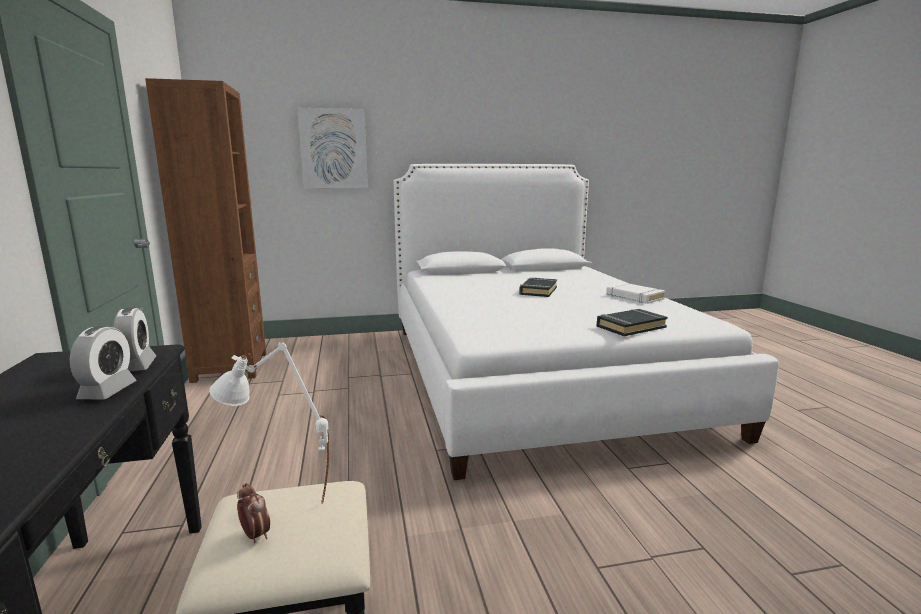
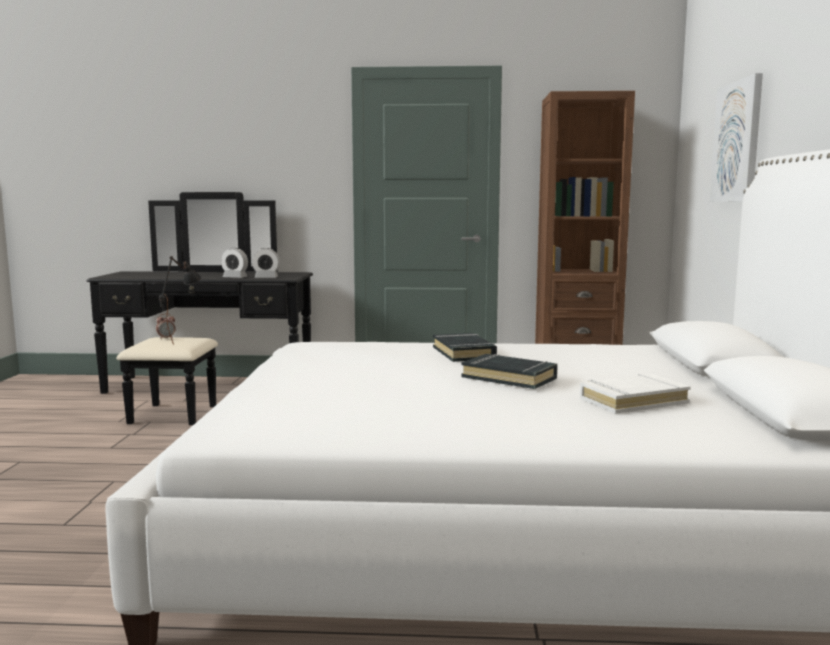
camera: 105 degrees right, 5 degrees down
(280, 507) = (181, 340): white table lamp -> black table lamp
(630, 327) = (266, 387): black book -> black book (464, 353)
(634, 297) = (431, 423): white book -> white book (632, 401)

